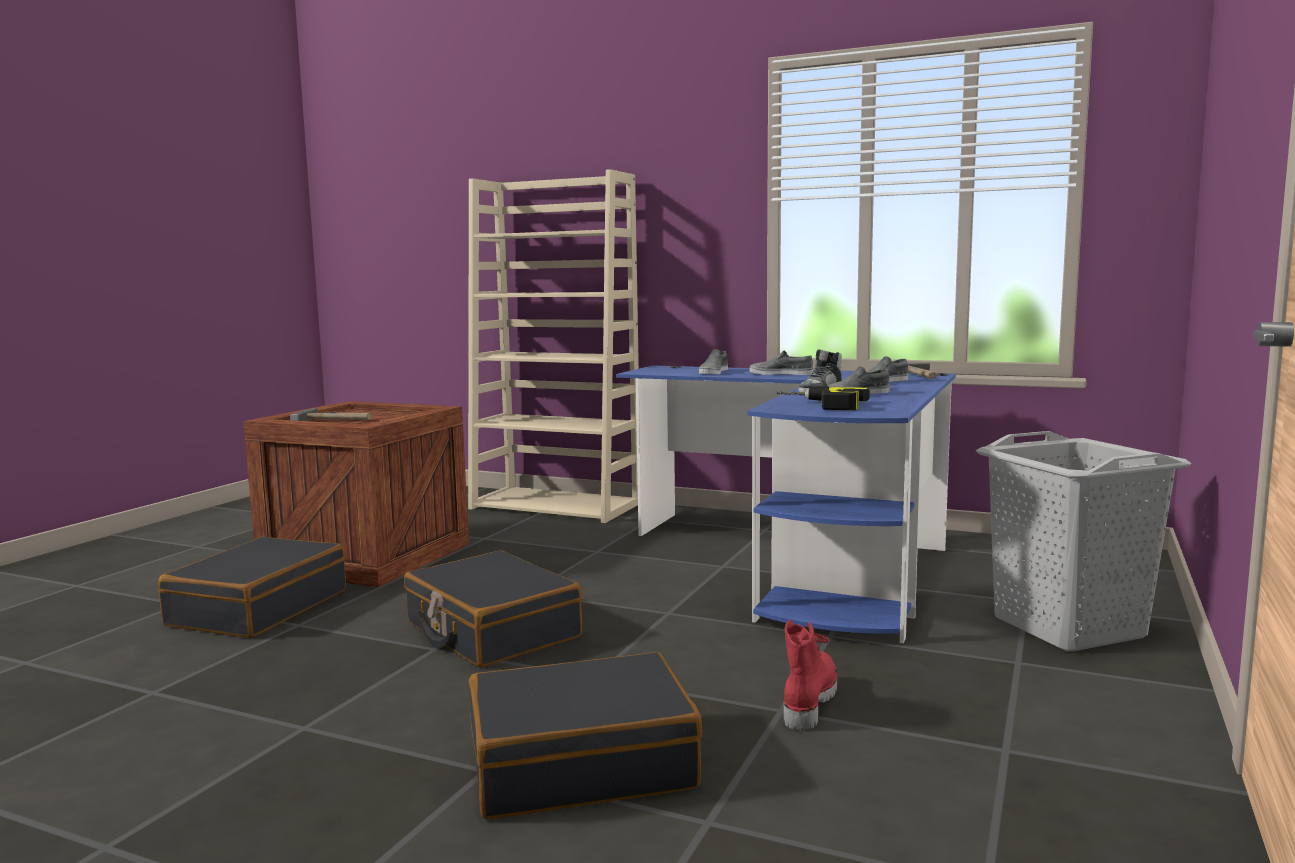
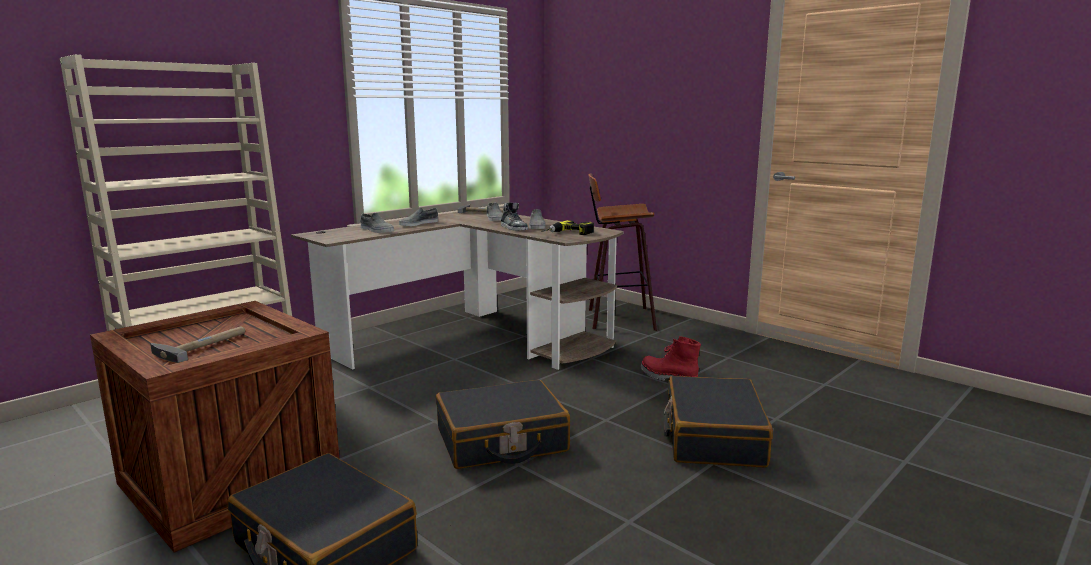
camera: 70 degrees left, 5 degrees up
(808, 561) = (474, 339): blue desk -> brown desk
(1068, 627) = (618, 318): grey laundry basket -> stool

